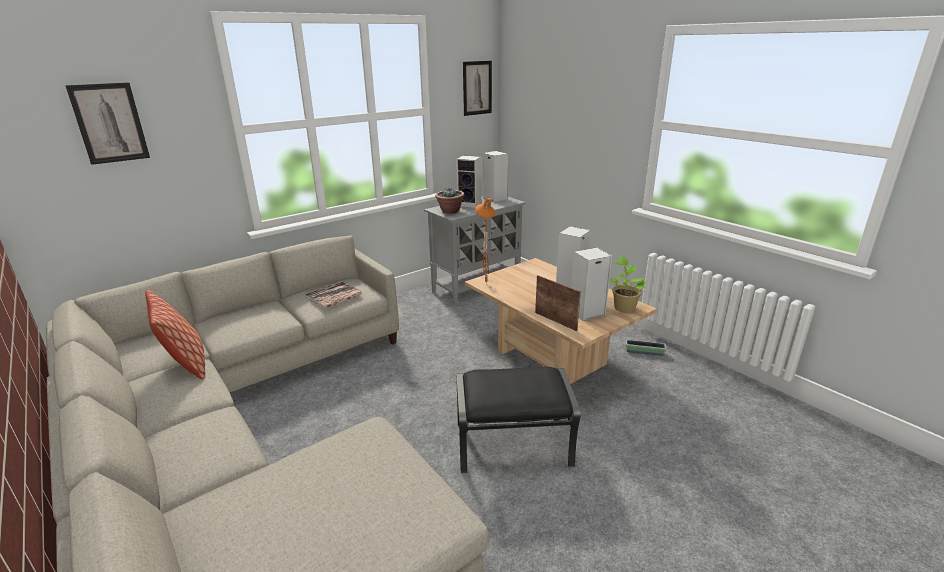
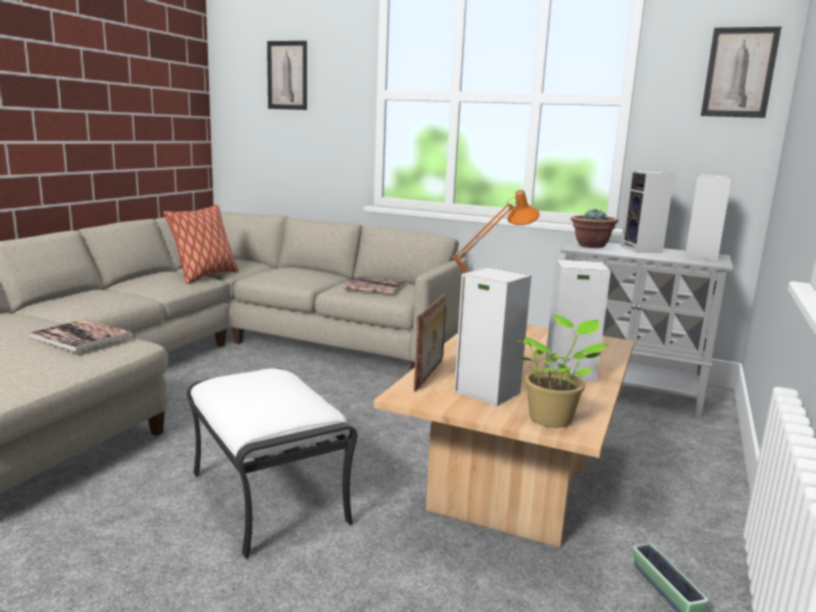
camera: 60 degrees right, 10 degrees down
(342, 453) = (81, 337): none -> book
(512, 445) = (266, 497): black ottoman -> white ottoman

